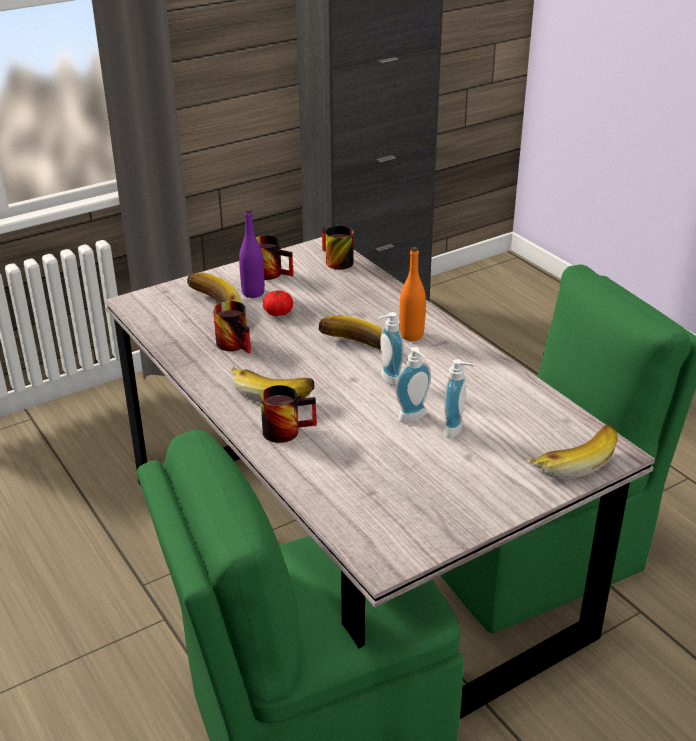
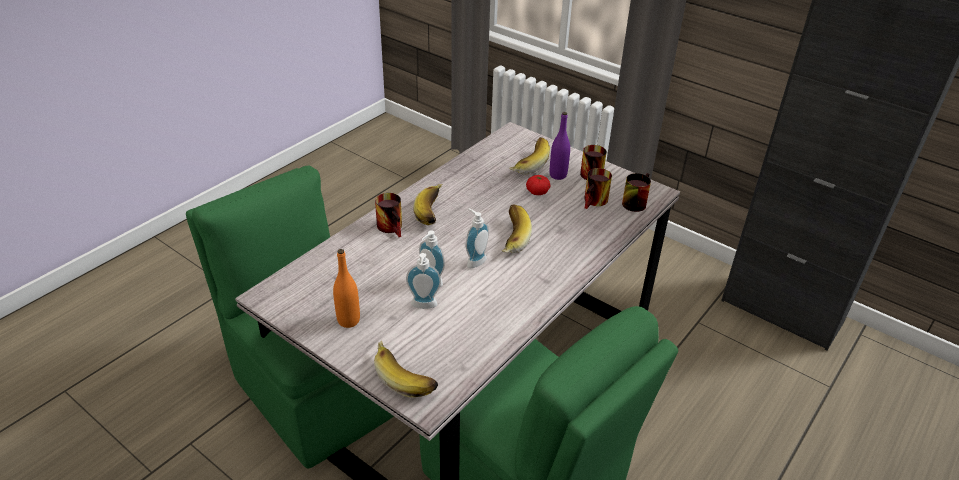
camera: 70 degrees right, 5 degrees up
(238, 344) = (485, 184): mug -> mug (596, 202)
(411, 335) = (545, 261): orange bottle -> orange bottle (348, 320)

